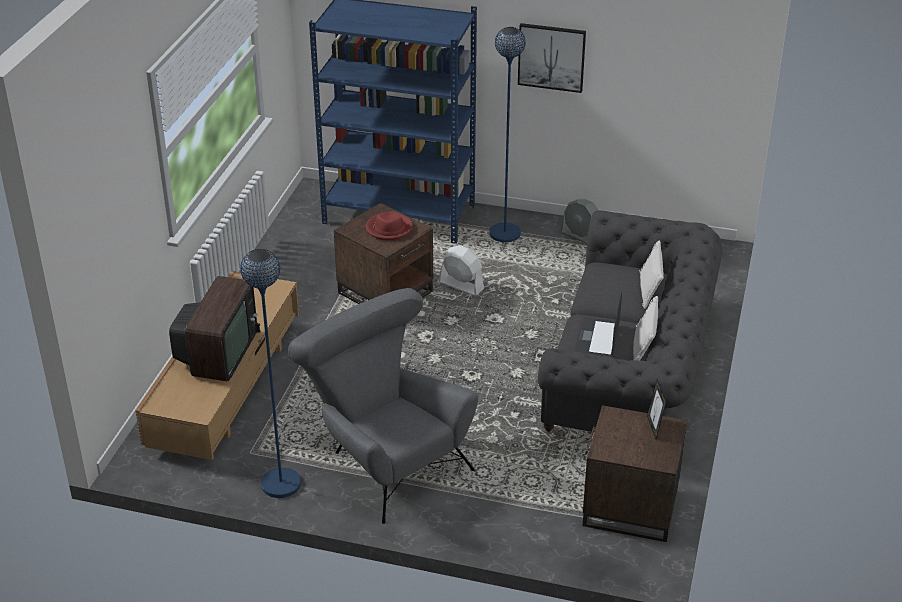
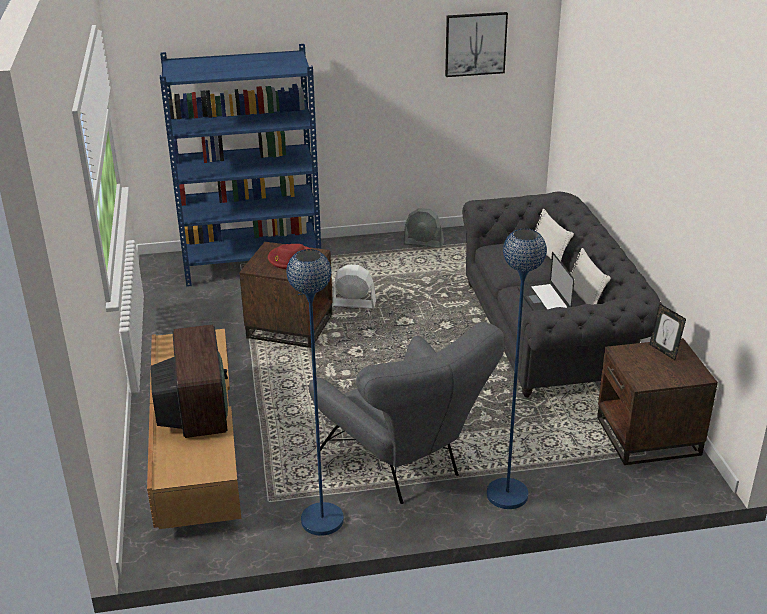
camera: 25 degrees left, 5 degrees down
(385, 460) = (405, 466): grey armchair -> grey armchair turned 150 degrees counterclockwise
(504, 234) = (357, 256): blue floor lamp -> blue floor lamp (506, 495)
(551, 57) = (375, 81): picture -> picture (475, 44)

